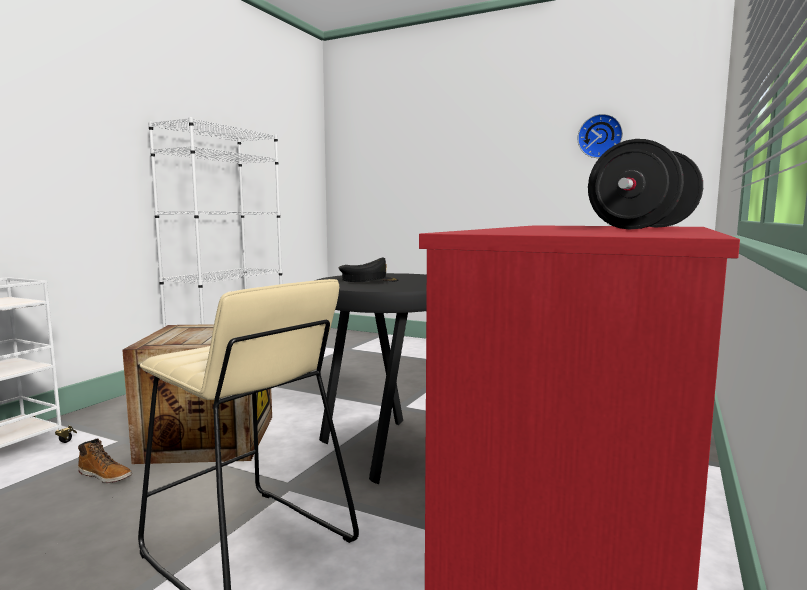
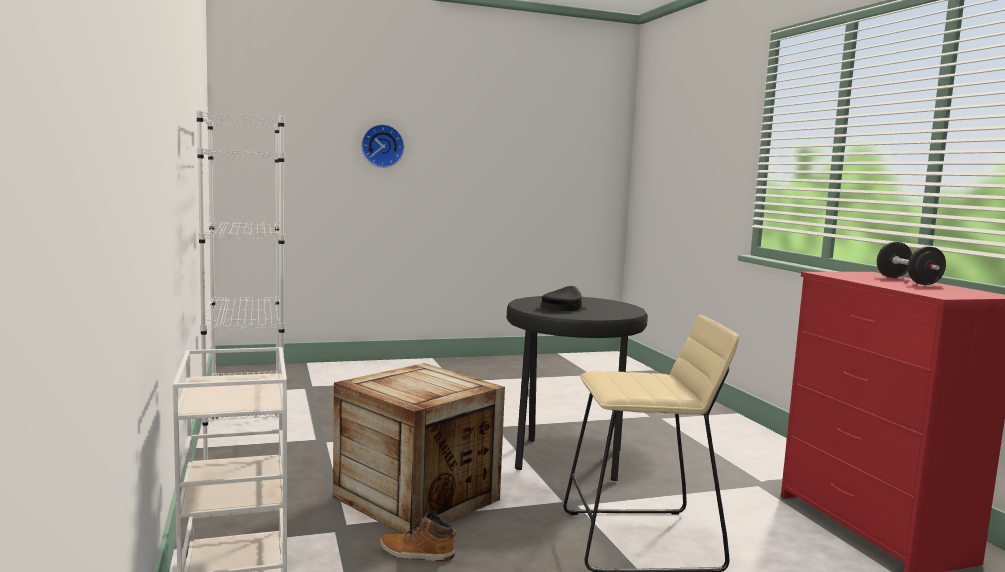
camera: 45 degrees left, 0 degrees up
(106, 475) = (417, 554): boot -> boot turned 150 degrees counterclockwise
(600, 136) = (543, 147): wall clock -> wall clock (382, 146)

